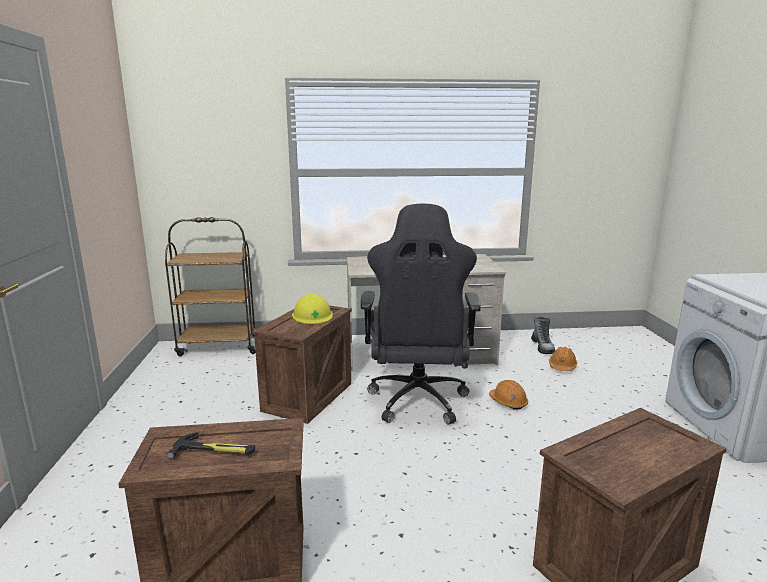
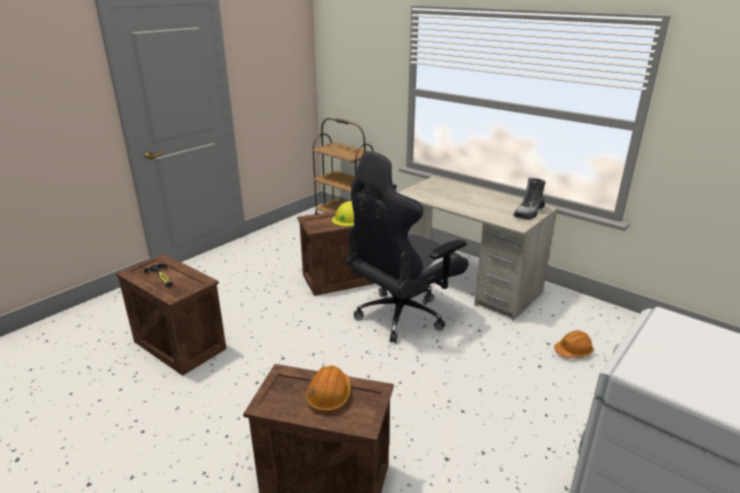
camera: 45 degrees right, 10 degrees up
(508, 402) = (463, 352): orange hard hat -> orange hard hat (329, 396)
(543, 347) = (591, 327): boot -> boot (529, 212)

